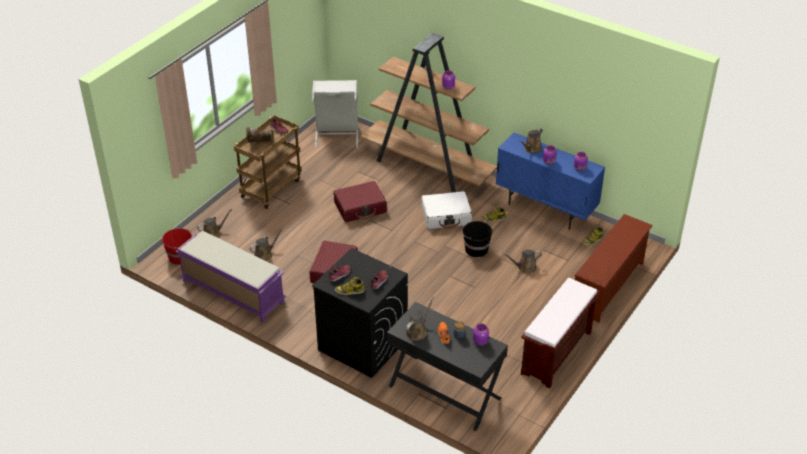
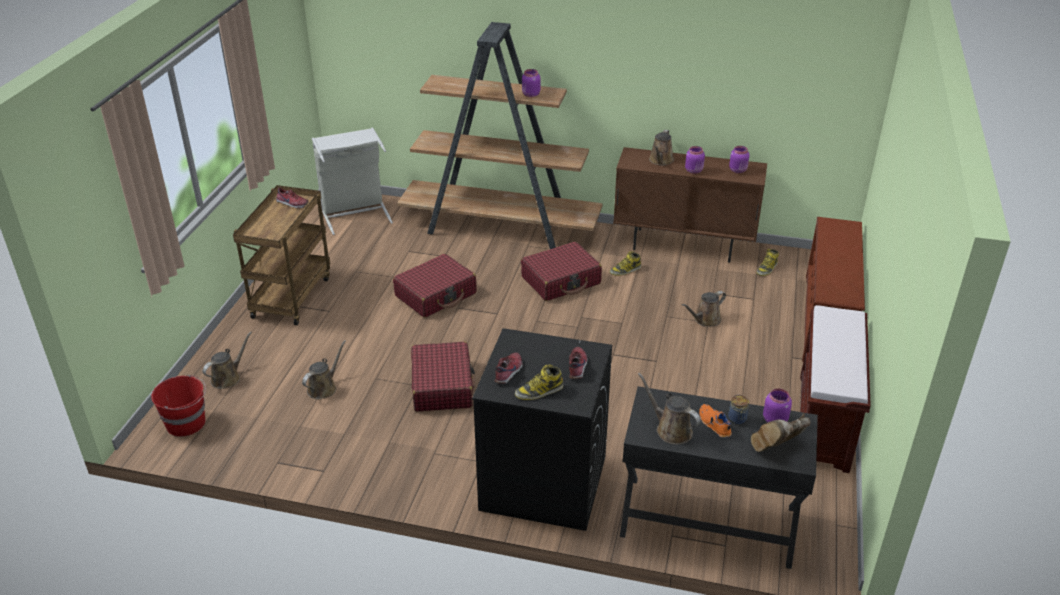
camera: 20 degrees left, 5 degrees down
(232, 291) = (295, 455): purple bench -> none
(259, 144) = (270, 226): brown boot -> brown boot (777, 448)
(417, 331) = (671, 429): brown watering can -> brown watering can turned 60 degrees counterclockwise
(446, 216) = (561, 280): white suitcase -> red suitcase
(475, 249) = (626, 312): black bucket -> none
(545, 209) = (683, 246): blue cabinet -> brown cabinet

